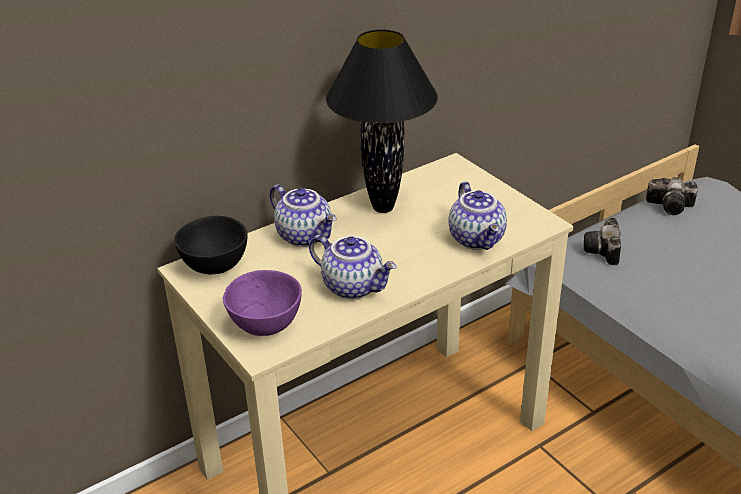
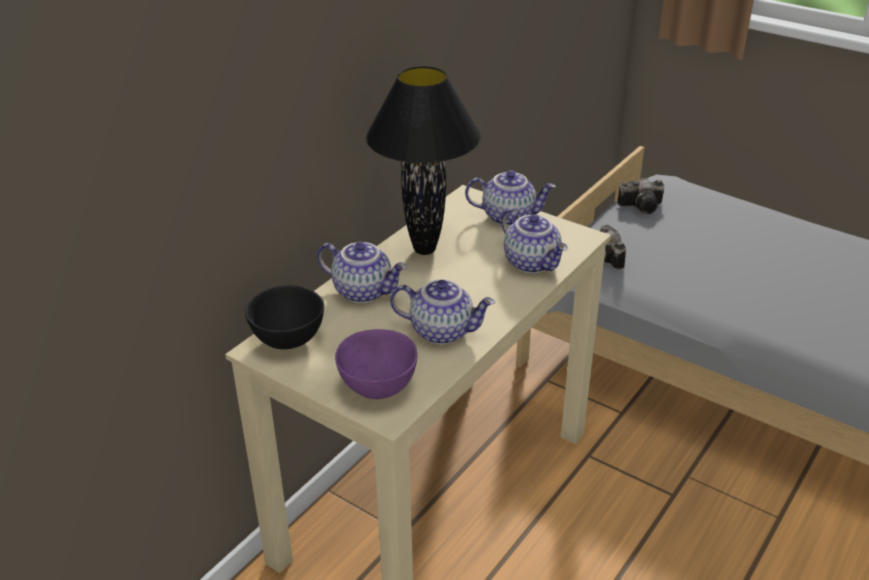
camera: 20 degrees left, 0 degrees up
(482, 190) = (509, 216): none -> teapot

